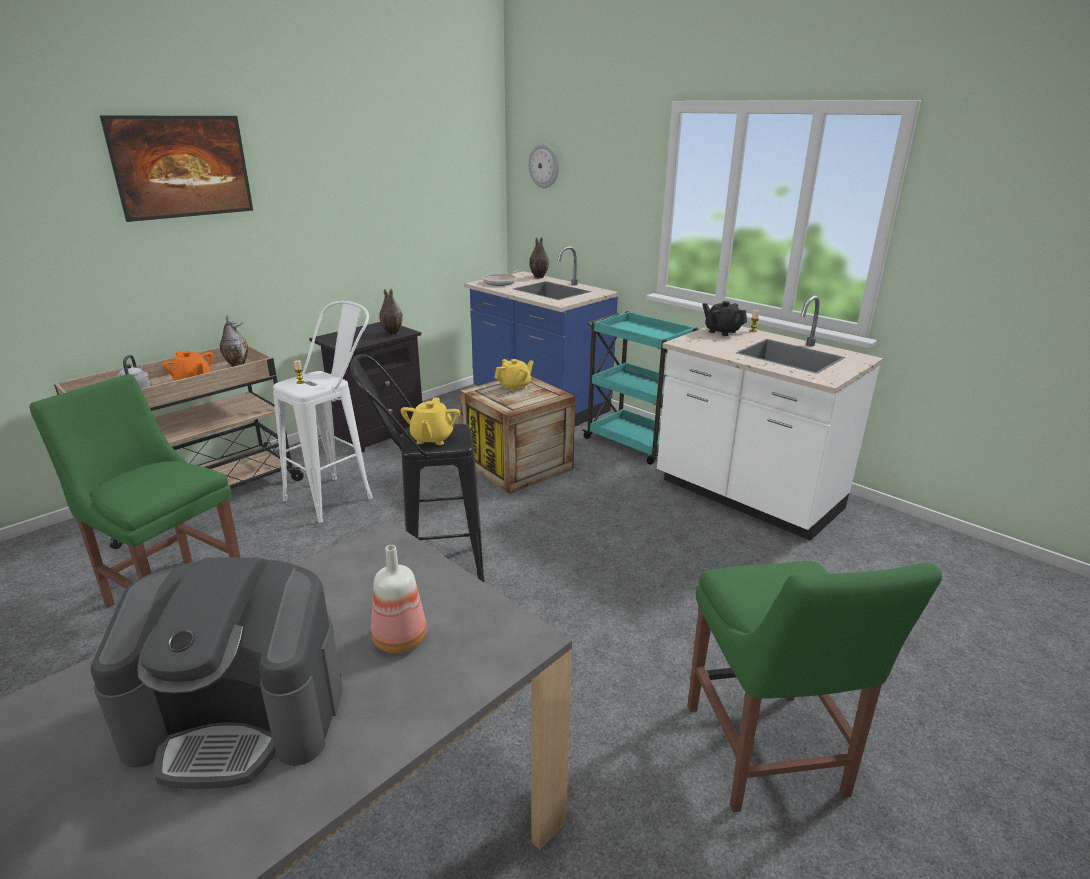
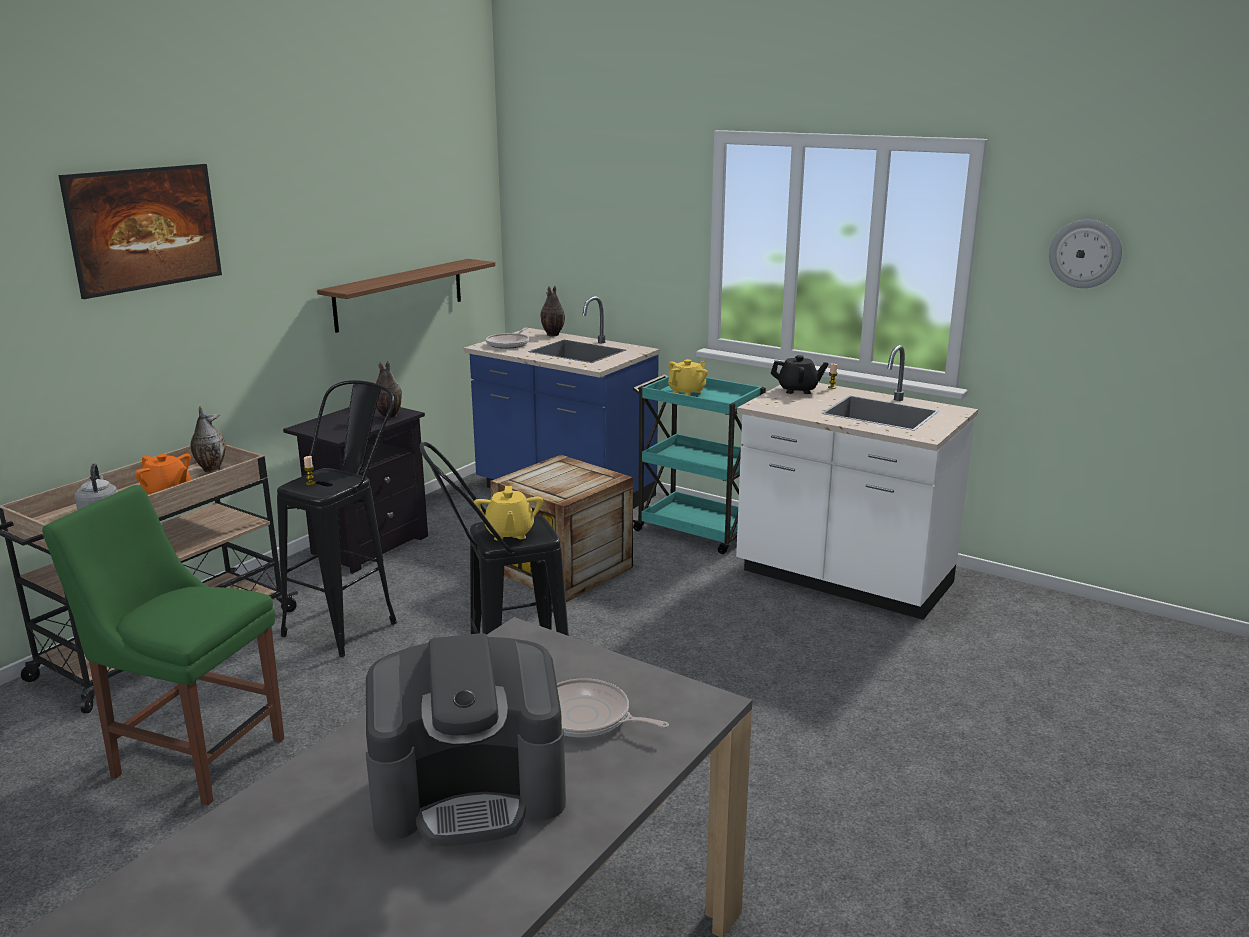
camera: 10 degrees left, 5 degrees down
(339, 494) = (351, 622): white stool -> black stool
(400, 640) = (588, 717): bottle -> frying pan
(414, 237) = (399, 294): none -> shelf
(515, 386) = (556, 471): yellow teapot -> yellow teapot (687, 391)
(544, 166) = (553, 200): wall clock -> wall clock (1085, 253)
(722, 331) = (798, 390): black teapot -> black teapot turned 150 degrees clockwise
(766, 756) = (924, 828): green chair -> none

